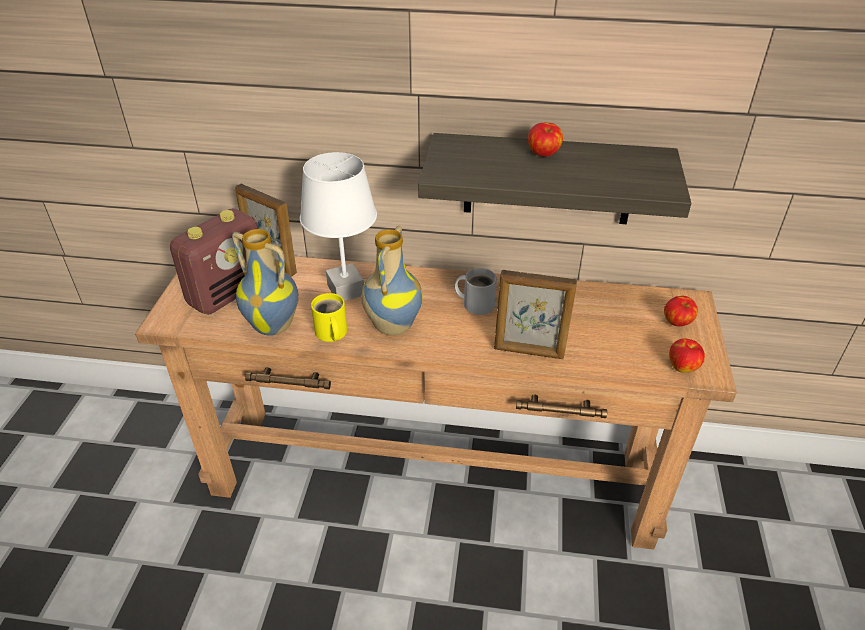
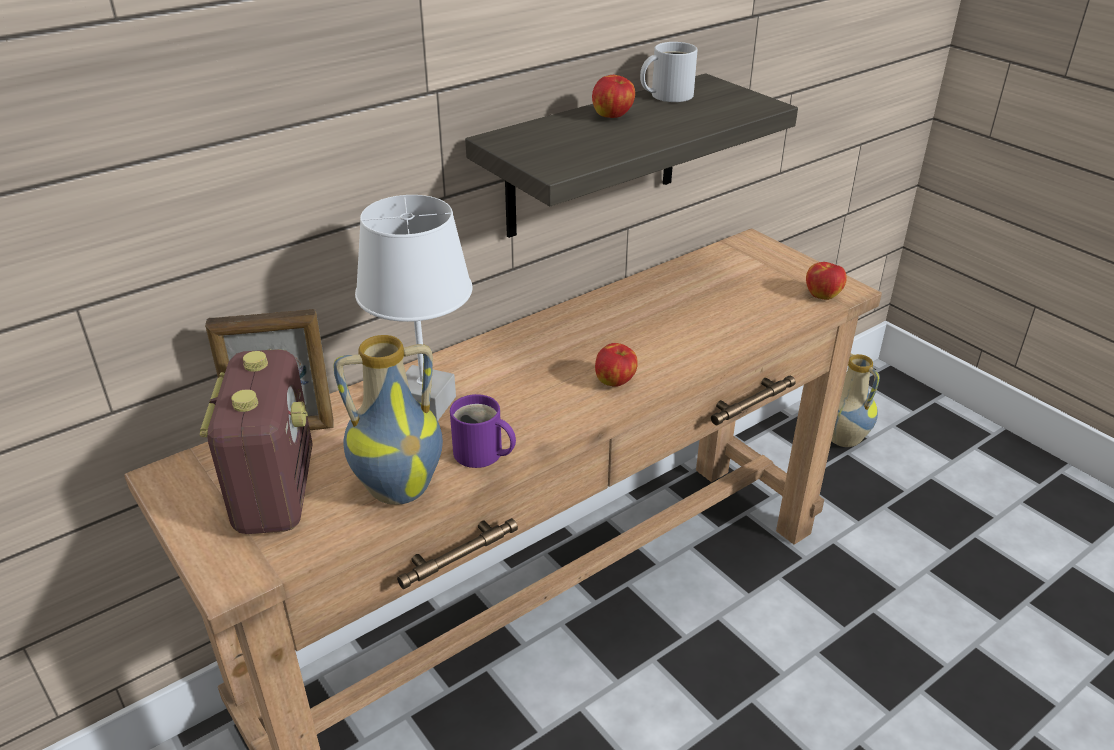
camera: 45 degrees left, 5 degrees down
(330, 333) = (481, 454): yellow mug -> purple mug
(391, 325) = (534, 408): vase -> vase (842, 440)
(476, 303) = (583, 340): white mug -> white mug (667, 95)
(529, 352) = (697, 354): picture frame -> none
(677, 322) = (767, 264): apple -> apple (615, 381)

